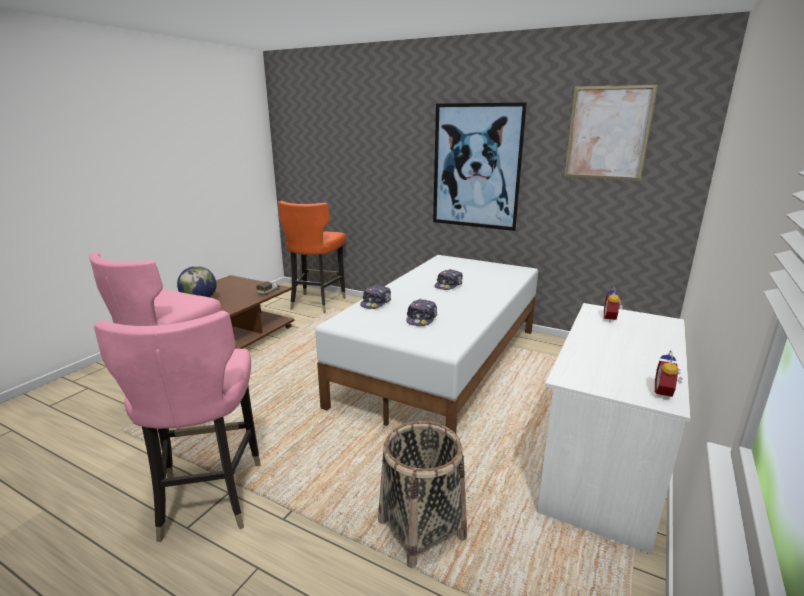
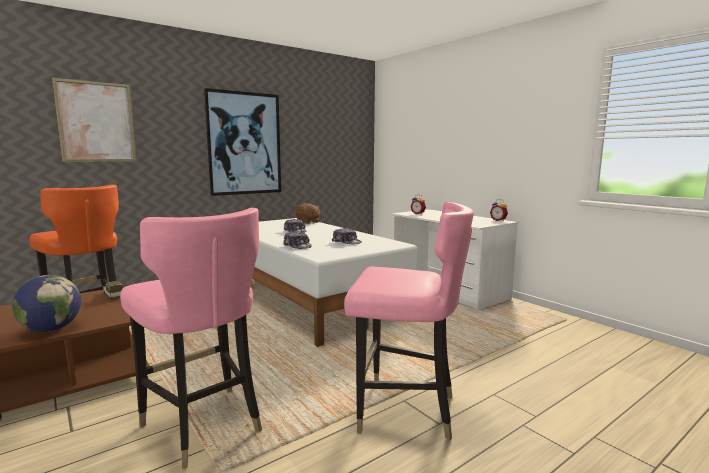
camera: 65 degrees left, 10 degrees down
(421, 529) = (478, 339): basket -> none
(512, 277) = (307, 222): none -> brown plush toy
(608, 133) = (327, 119): picture -> picture (96, 122)

